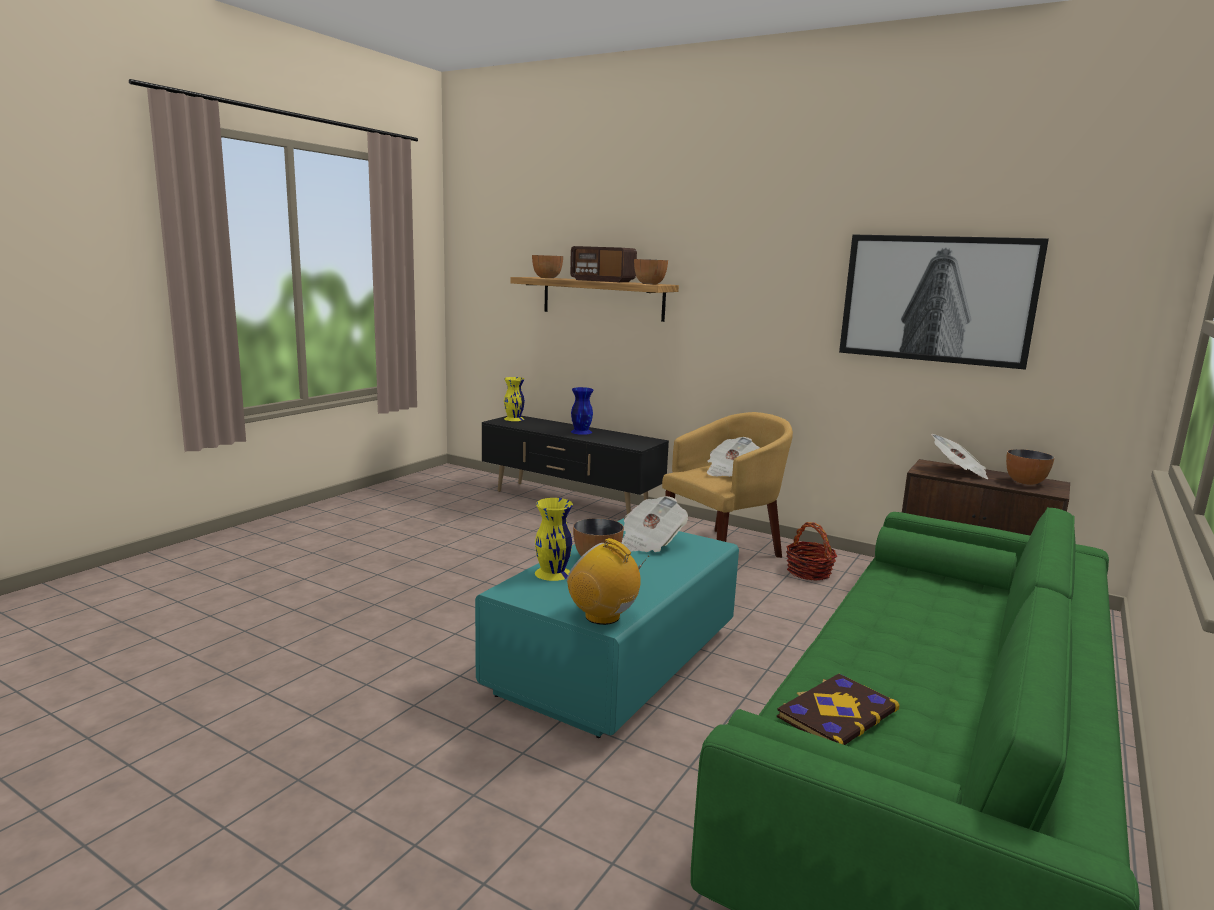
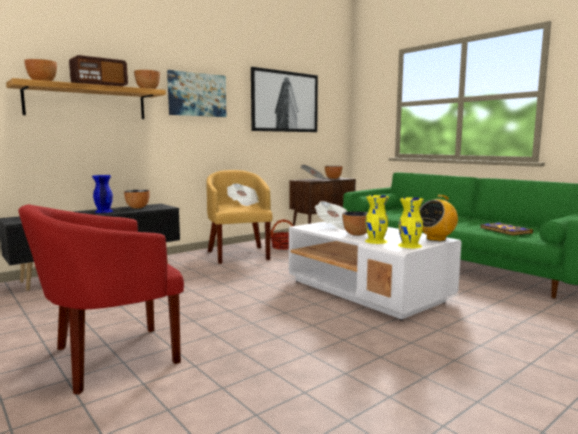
camera: 70 degrees left, 5 degrees down
(352, 557) = (111, 358): none -> red armchair
(513, 419) = (19, 219): yellow vase -> yellow vase (410, 245)
(615, 662) = (367, 291): turquoise coffee table -> white coffee table
(621, 437) = (137, 207): none -> bowl
(746, 287) = (197, 94): none -> picture

